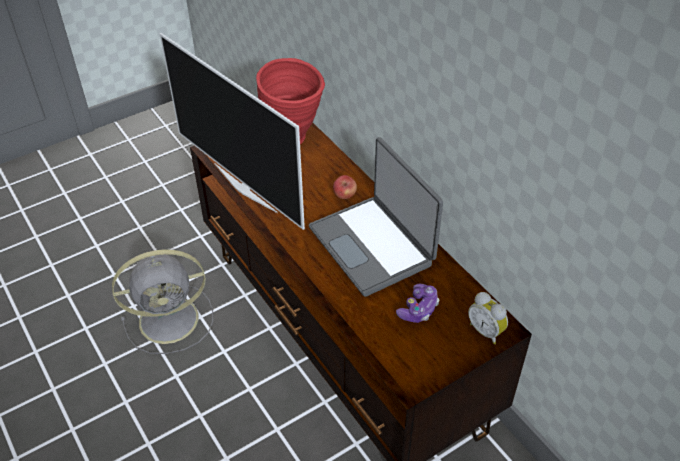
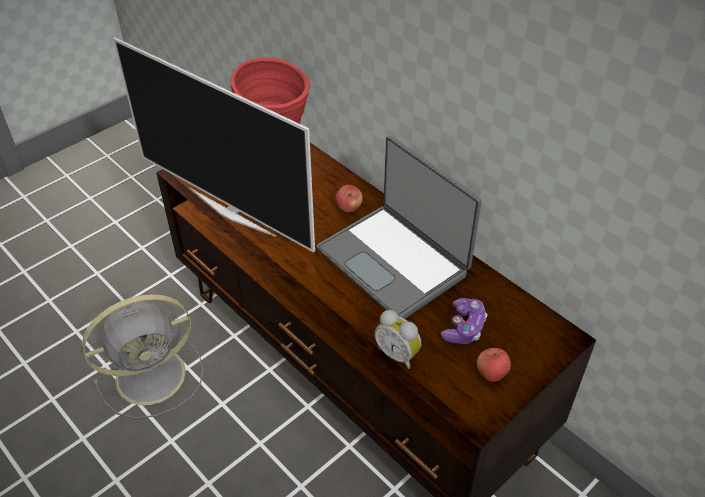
camera: 10 degrees left, 0 degrees up
(432, 350) = (491, 373): none -> apple
(486, 331) = (546, 343): alarm clock -> alarm clock (398, 354)

